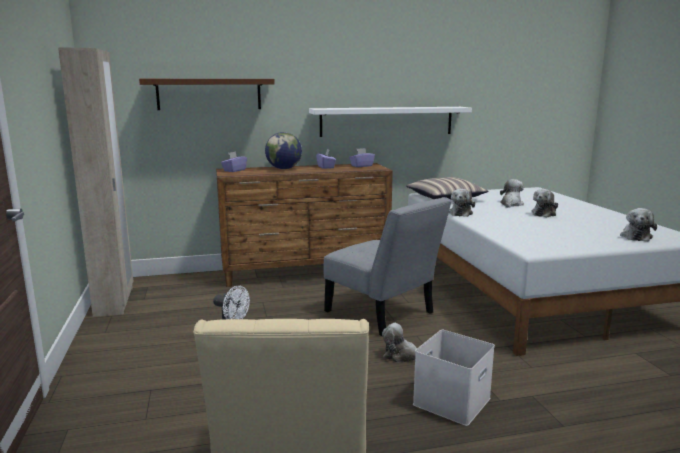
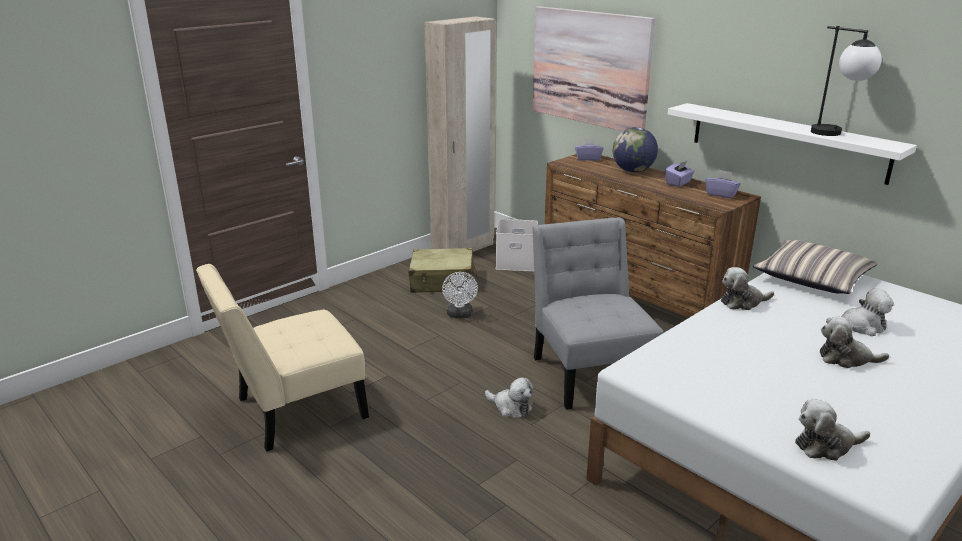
camera: 60 degrees right, 10 degrees up
(157, 326) = (442, 281): none -> beige suitcase
(209, 94) = (590, 68): brown shelf -> picture
(383, 314) = (589, 372): grey chair -> grey chair turned 150 degrees clockwise
(402, 356) = (510, 407): plush toy -> plush toy turned 135 degrees clockwise
(426, 107) = (836, 135): none -> table lamp
(451, 400) = (453, 454): white storage box -> white storage box (517, 262)

